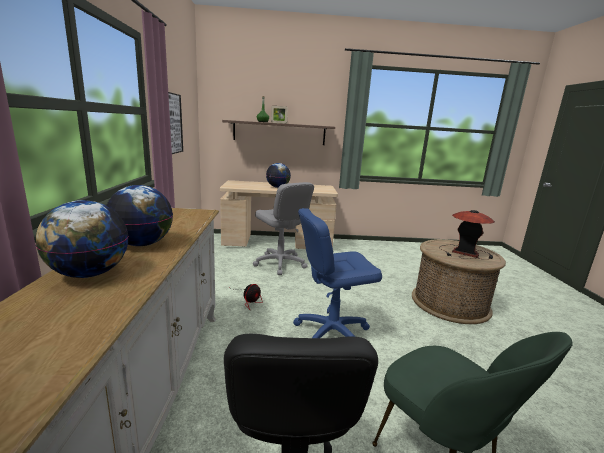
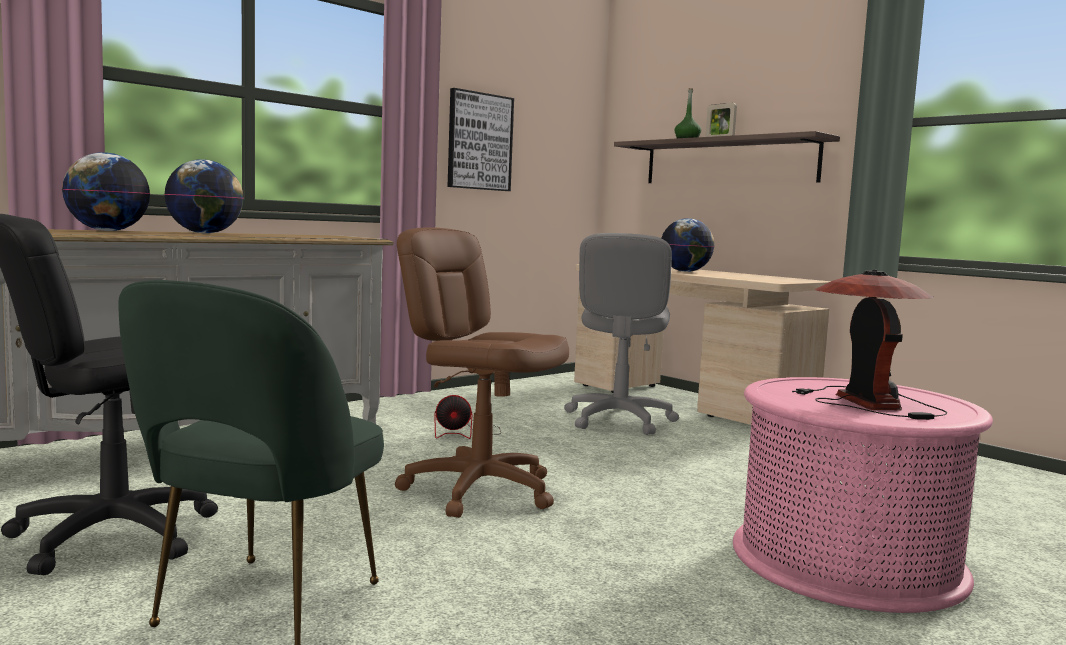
camera: 50 degrees right, 10 degrees down
(331, 333) = (479, 490): blue office chair -> brown office chair
(450, 303) = (847, 560): brown coffee table -> pink coffee table

